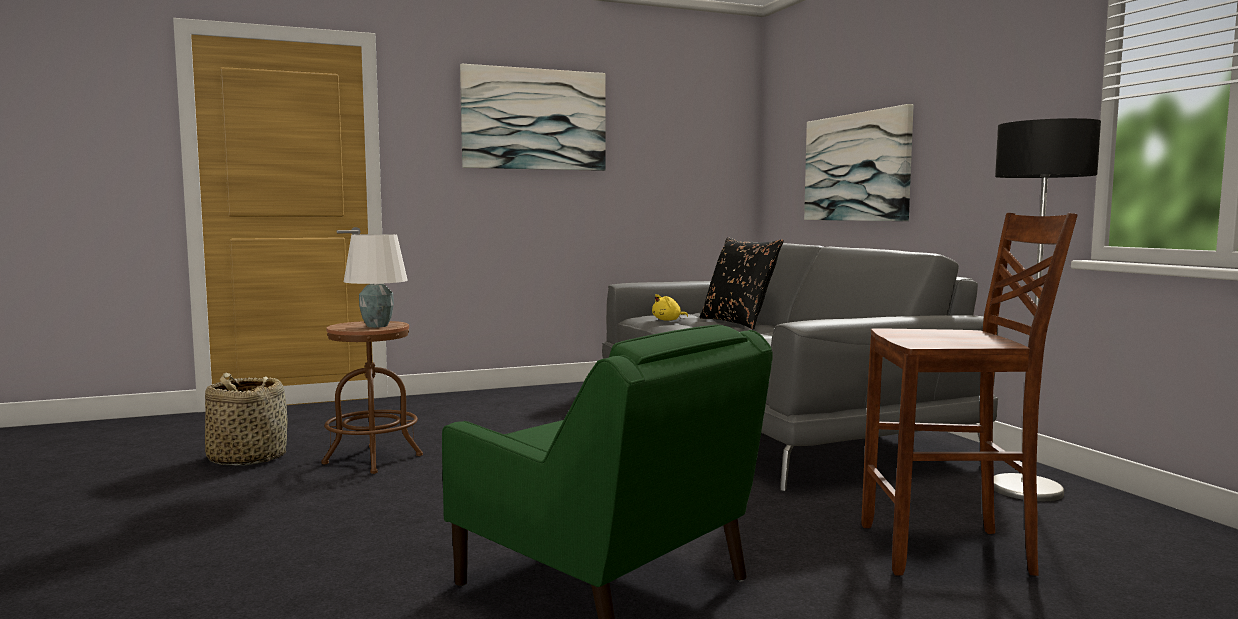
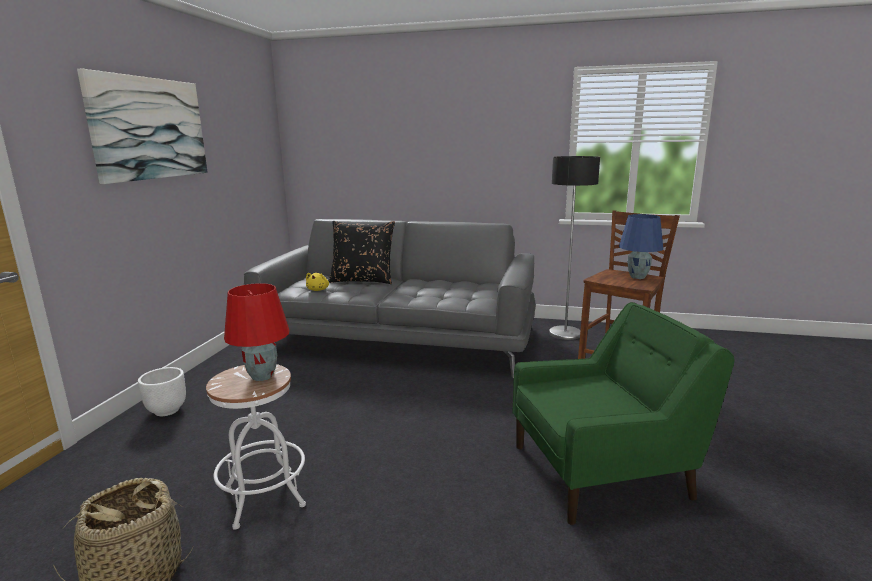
camera: 55 degrees left, 10 degrees up
(373, 459) = (264, 497): brown stool -> white stool
(377, 326) = (263, 376): white table lamp -> red table lamp
(461, 400) = (166, 411): none -> white planter
(856, 167) = (390, 164): picture -> none
(976, 340) = (638, 277): none -> blue table lamp

